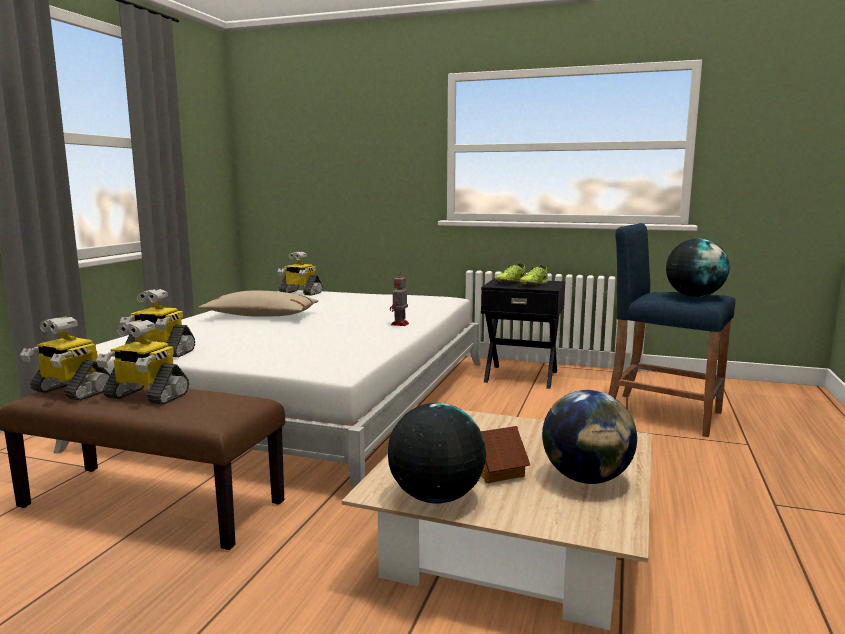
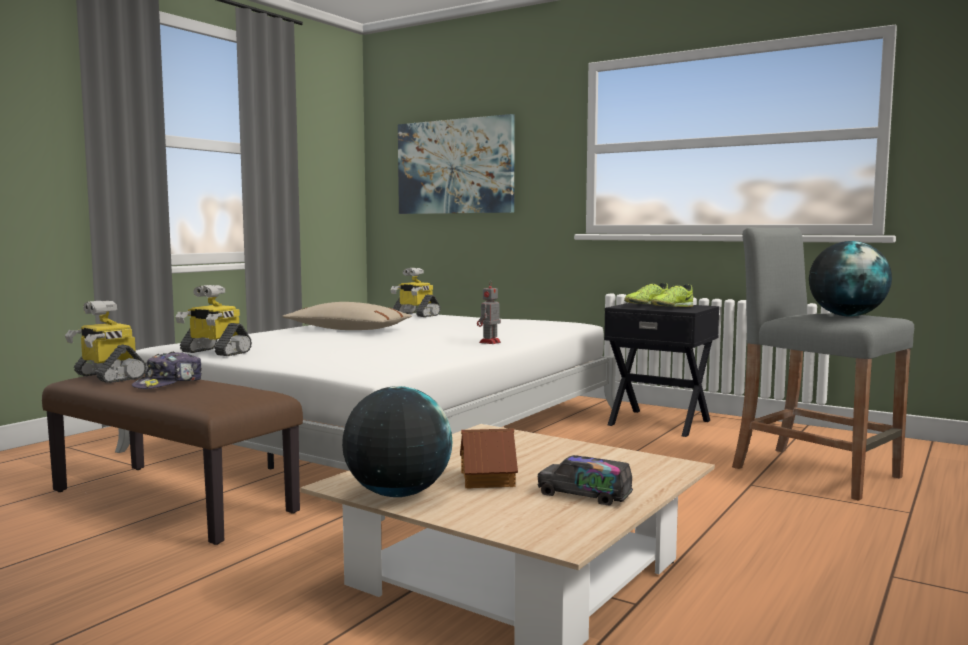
camera: 15 degrees right, 5 degrees down
(145, 396) = (169, 384): toy robot -> cap
(324, 159) = (455, 167): none -> picture
(586, 479) = (584, 495): globe -> toy truck
(662, 414) = (815, 472): blue stool -> grey stool

